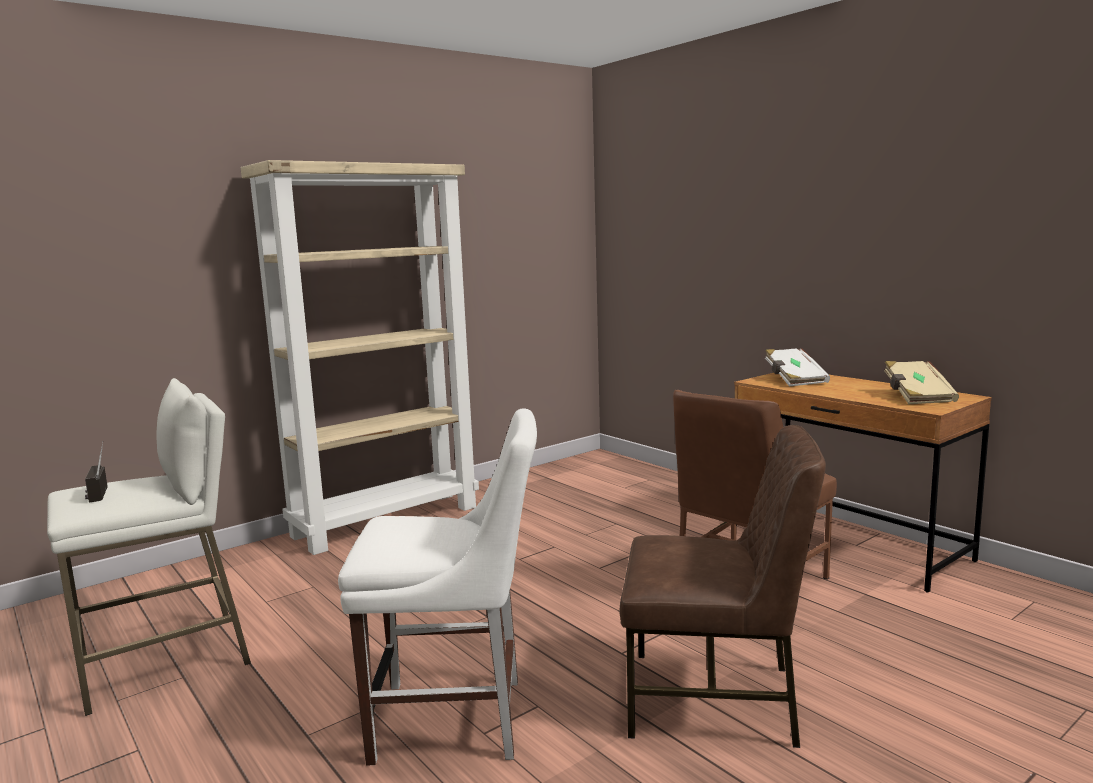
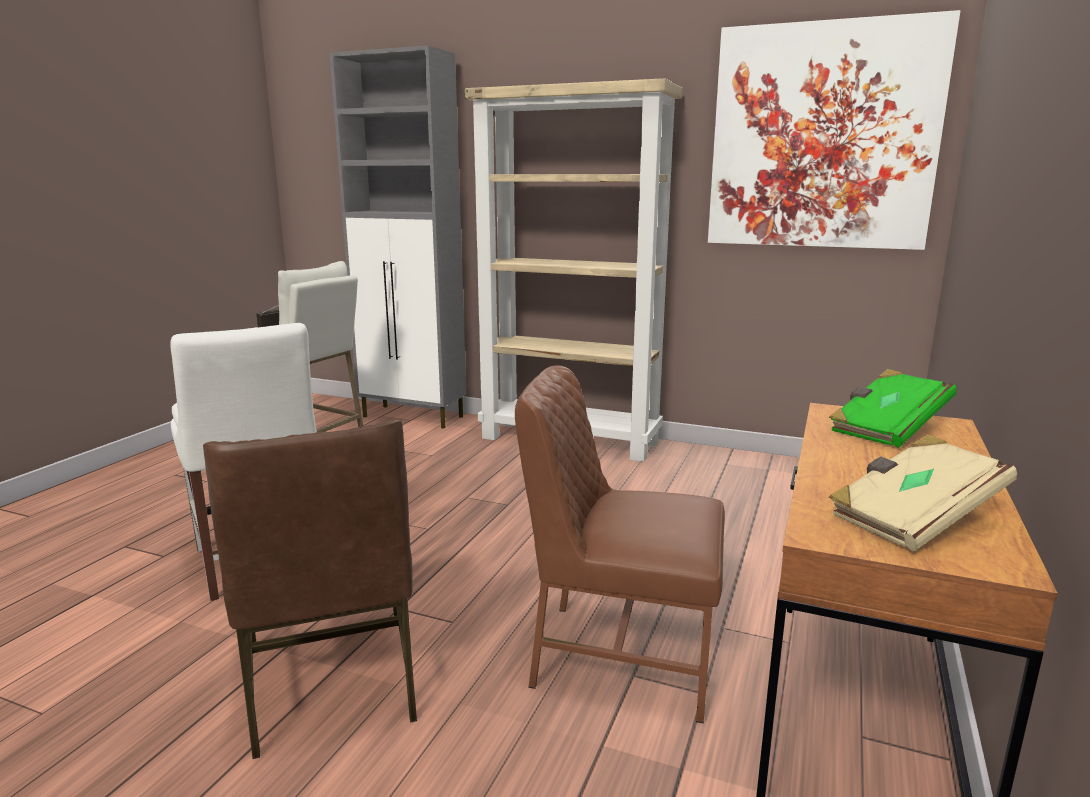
camera: 60 degrees right, 5 degrees up
(179, 577) = (414, 417): none -> grey cabinet
(524, 214) = (822, 138): none -> picture
(794, 380) = (886, 429): white book -> green book

